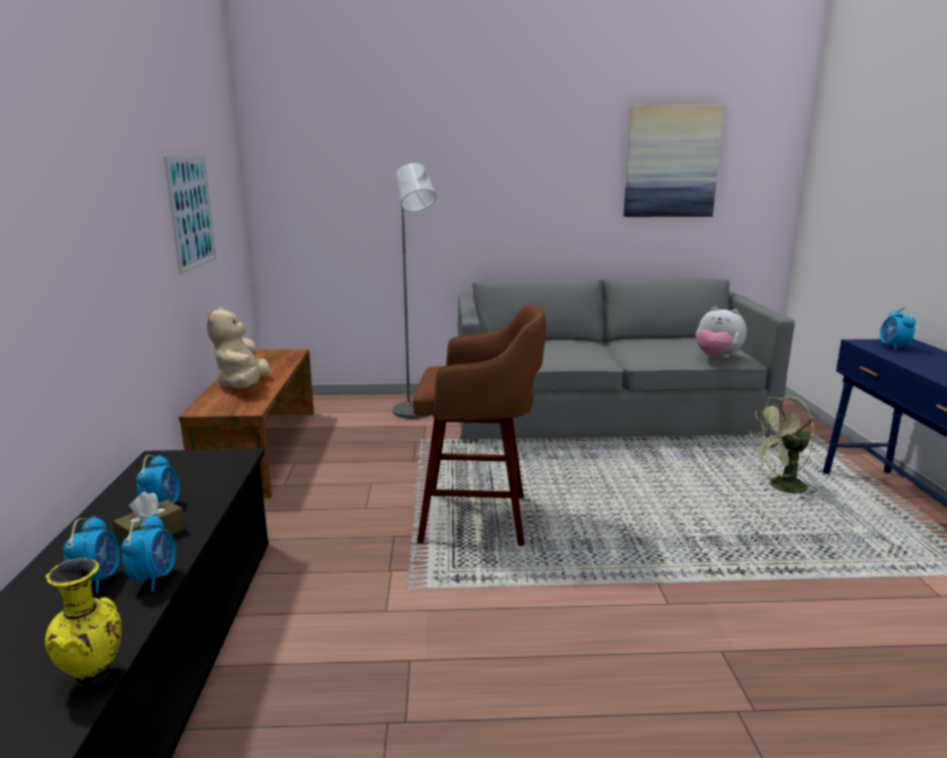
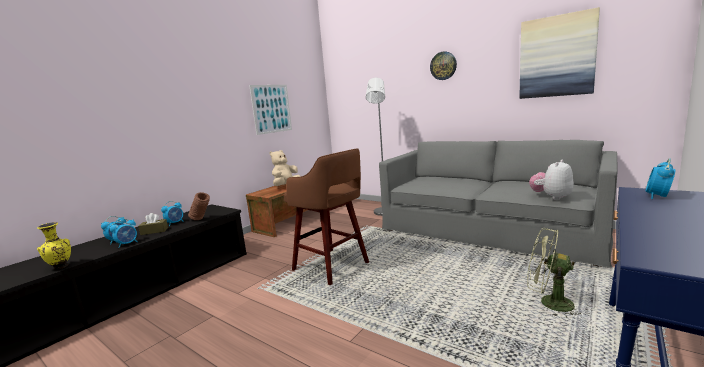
camera: 40 degrees right, 5 degrees down
(219, 486) = (201, 220): none -> brown vase
(508, 152) = (443, 66): none -> wall clock
(716, 357) = (551, 197): plush toy -> plush toy turned 60 degrees clockwise

